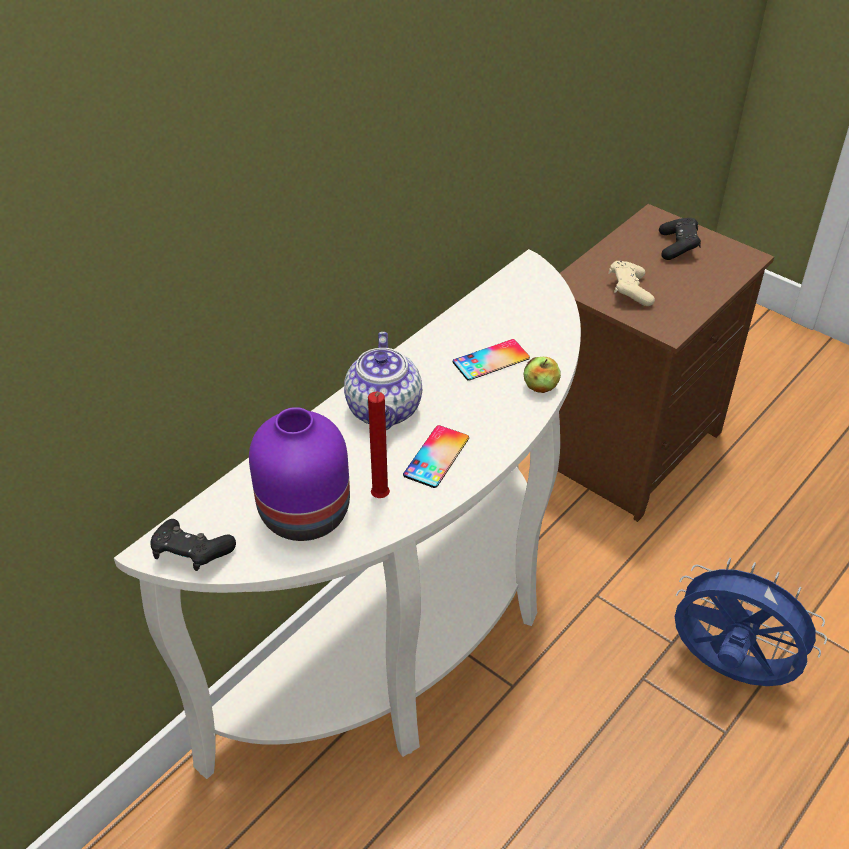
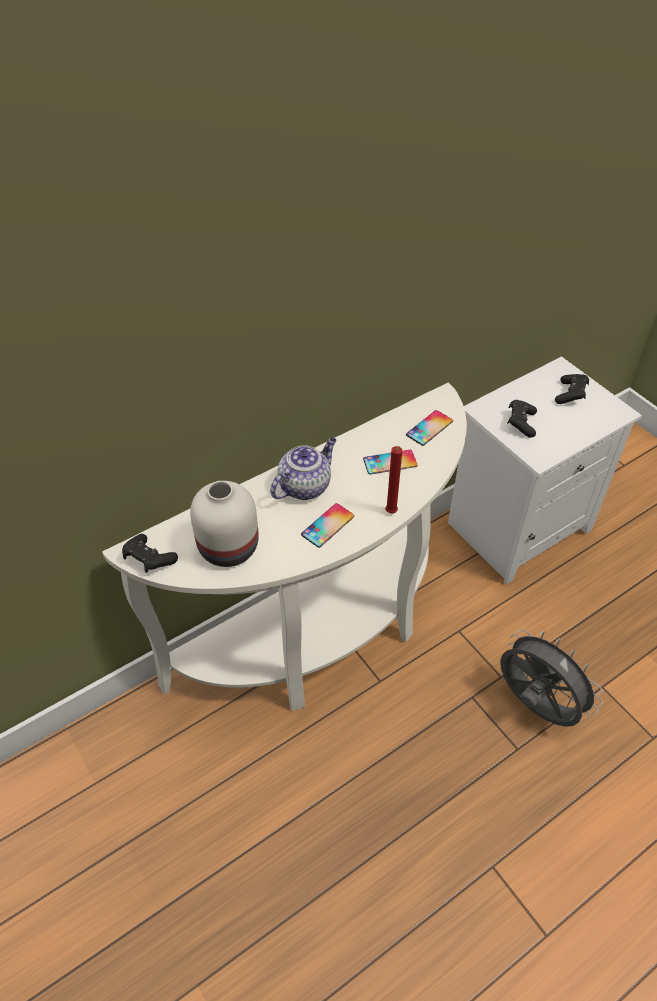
camera: 15 degrees right, 5 degrees up
(304, 515) = (228, 548): purple vase -> white vase
(380, 499) = (280, 547): red candle -> red candle (390, 513)
(385, 411) = (305, 486): teapot -> teapot turned 150 degrees counterclockwise
(526, 308) = (429, 428): none -> phone
(540, 387) = (417, 489): apple -> none
(627, 443) = (518, 525): brown nightstand -> white nightstand
(629, 291) = (520, 423): beige game controller -> black game controller
(728, 670) = (534, 706): blue fan -> grey fan

